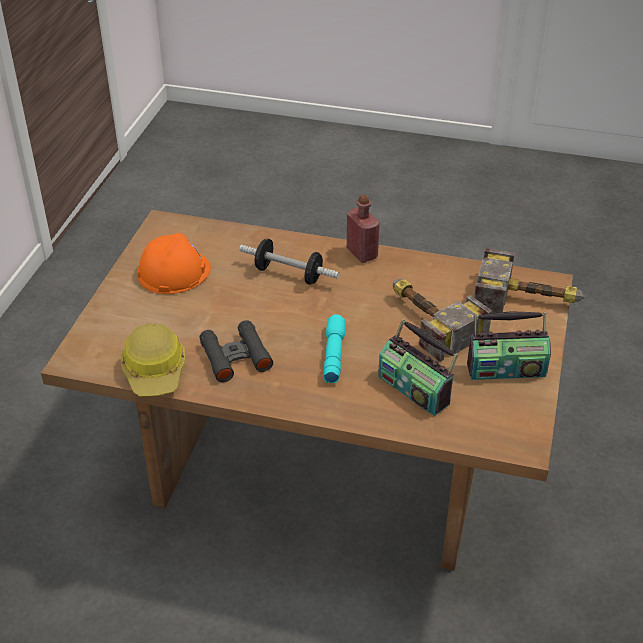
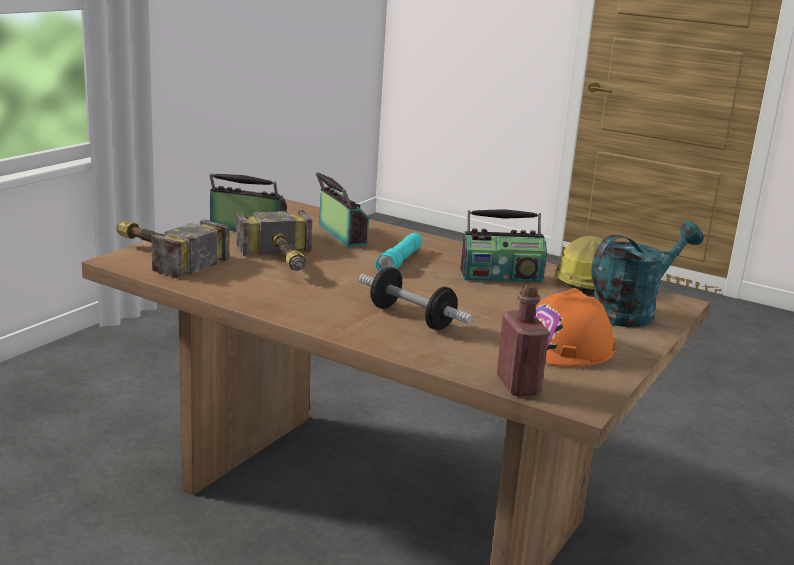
camera: 165 degrees left, 20 degrees down
(118, 331) = (631, 312): none -> turquoise watering can
(235, 356) = (500, 276): black binoculars -> radio
(362, 253) = (303, 318): red bottle -> red bottle (518, 385)

